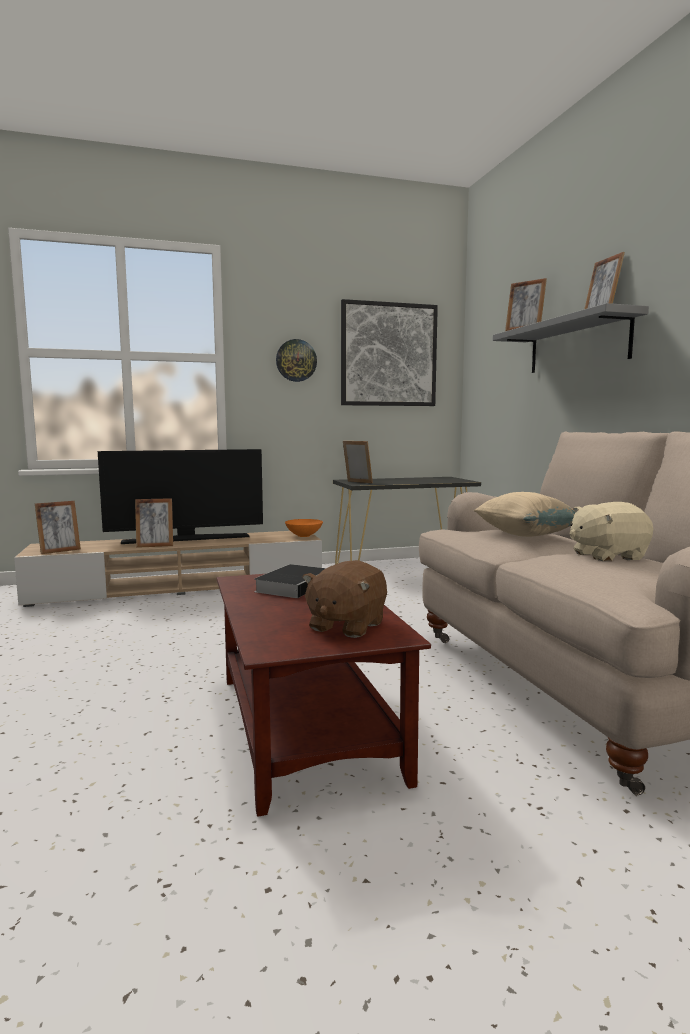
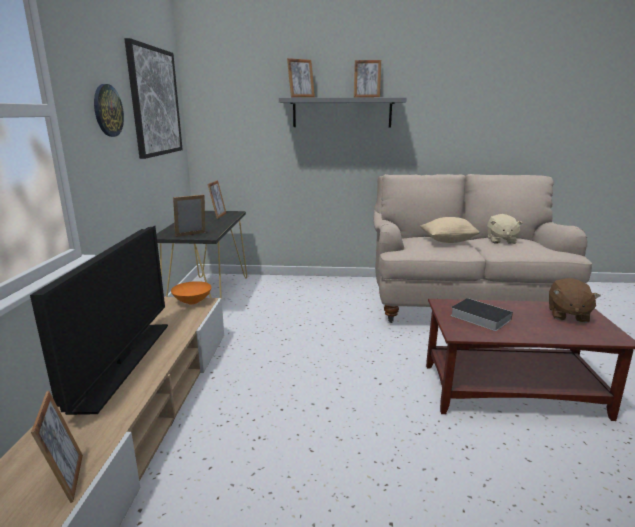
camera: 70 degrees left, 10 degrees up
(155, 546) = (138, 387): picture frame -> picture frame (218, 216)
(346, 626) = (567, 315): brown plush toy -> brown plush toy turned 60 degrees clockwise

